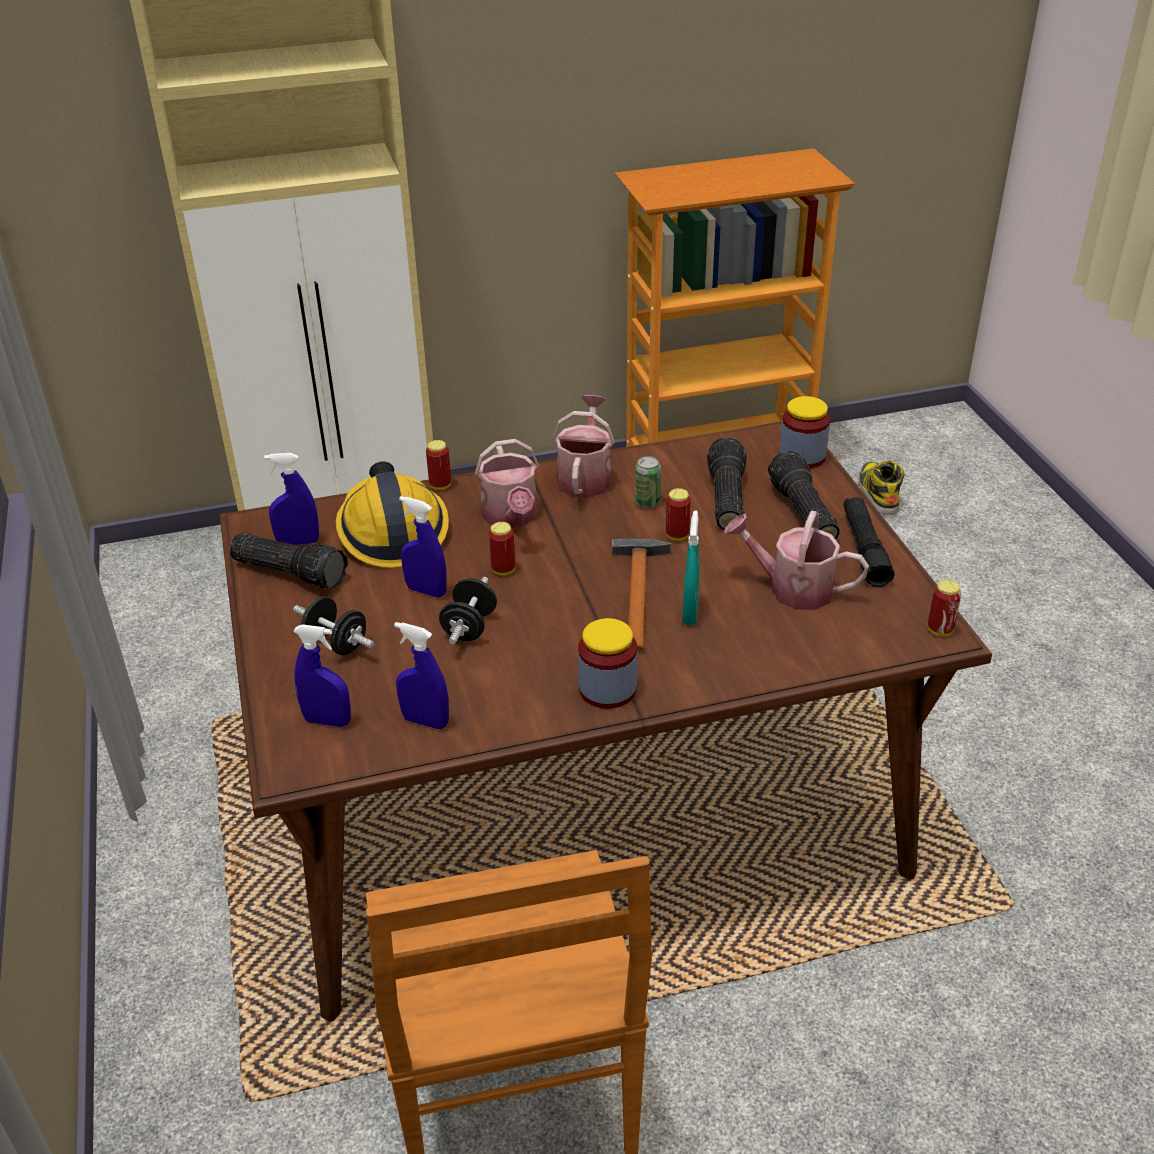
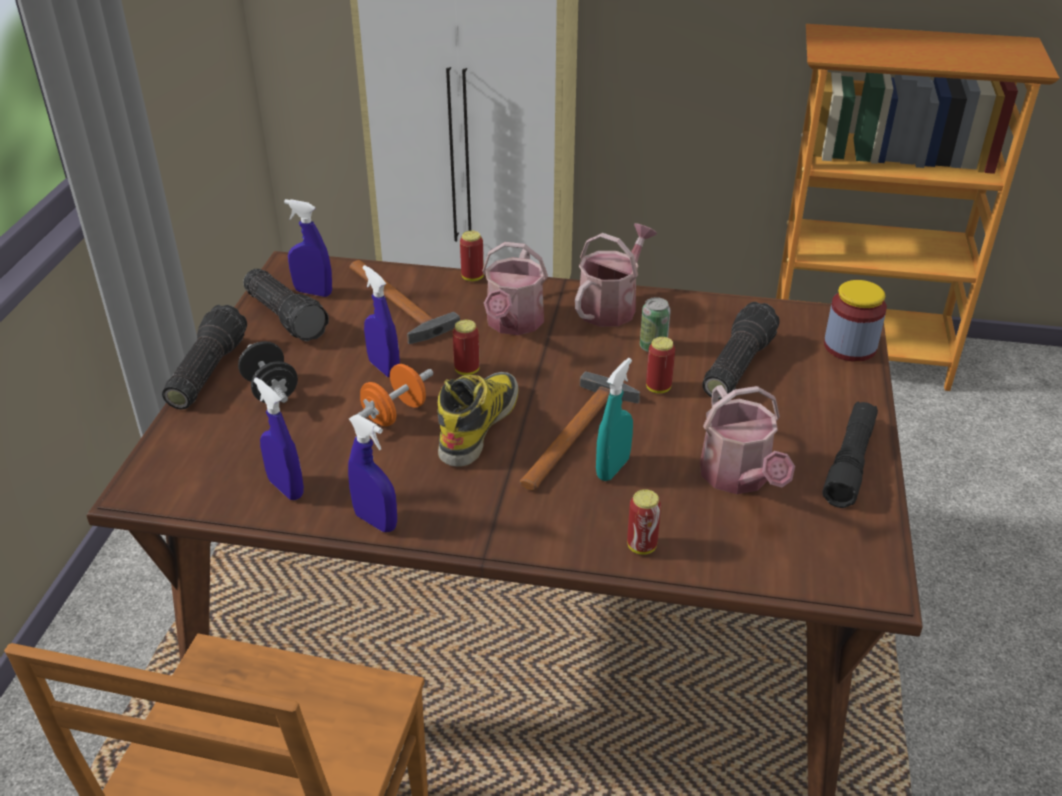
camera: 25 degrees right, 0 degrees up
(327, 721) = (206, 458): blue spray bottle -> blue spray bottle (376, 521)
(392, 530) = (399, 305): hard hat -> hammer
(469, 627) = (394, 413): black dumbbell -> orange dumbbell
(607, 689) = (473, 517): jar -> none
(792, 588) = (739, 478): watering can -> watering can turned 150 degrees counterclockwise
(801, 513) = (806, 403): flashlight -> flashlight (205, 371)
(877, 492) = (1019, 424): boot -> boot (478, 424)
(940, 630) = (875, 578): can -> can (641, 546)

